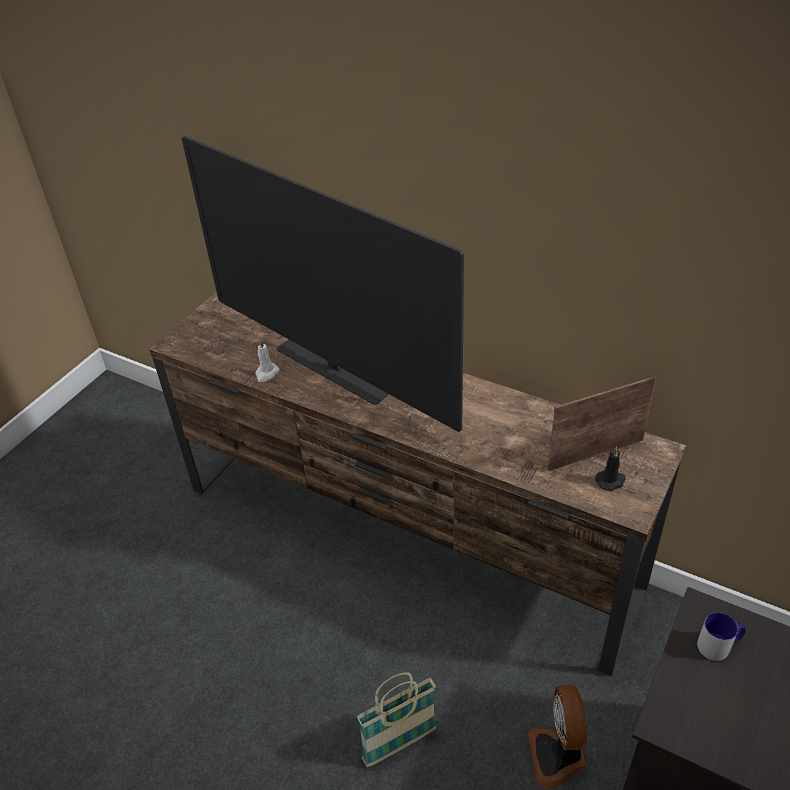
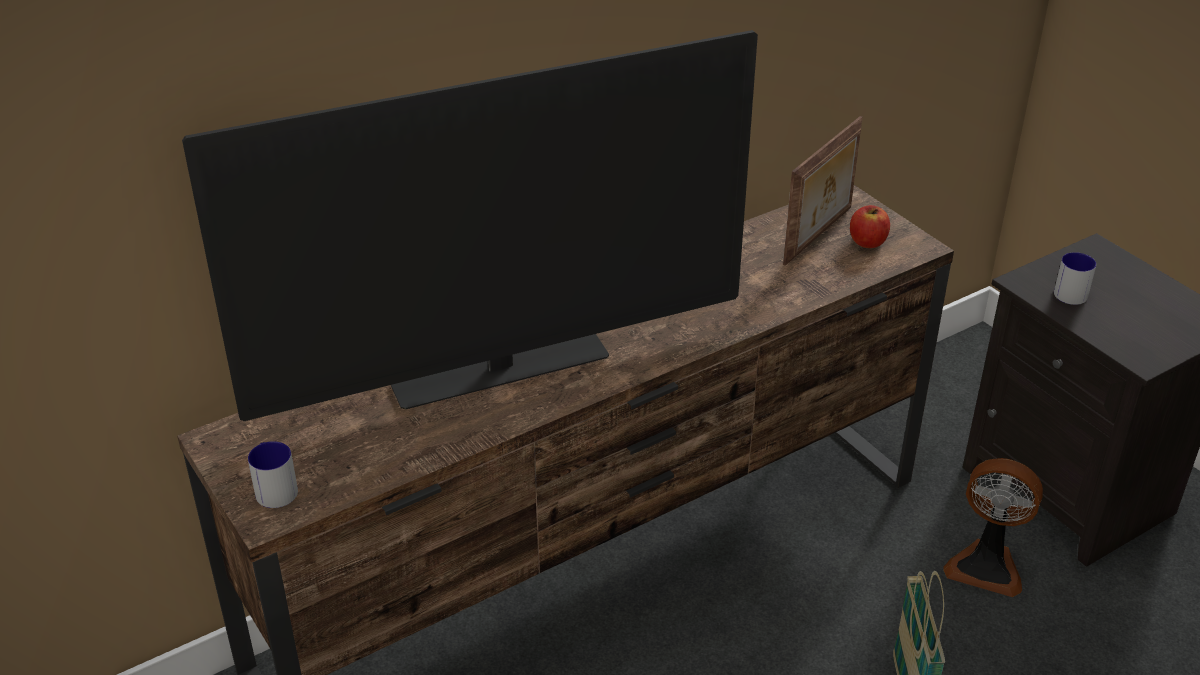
camera: 65 degrees left, 5 degrees down
(194, 336) = (274, 488): none -> mug
(266, 373) = (447, 435): white candle -> none
(594, 453) = (820, 236): picture frame -> picture frame turned 150 degrees counterclockwise
(611, 481) = (867, 242): black candle -> apple

